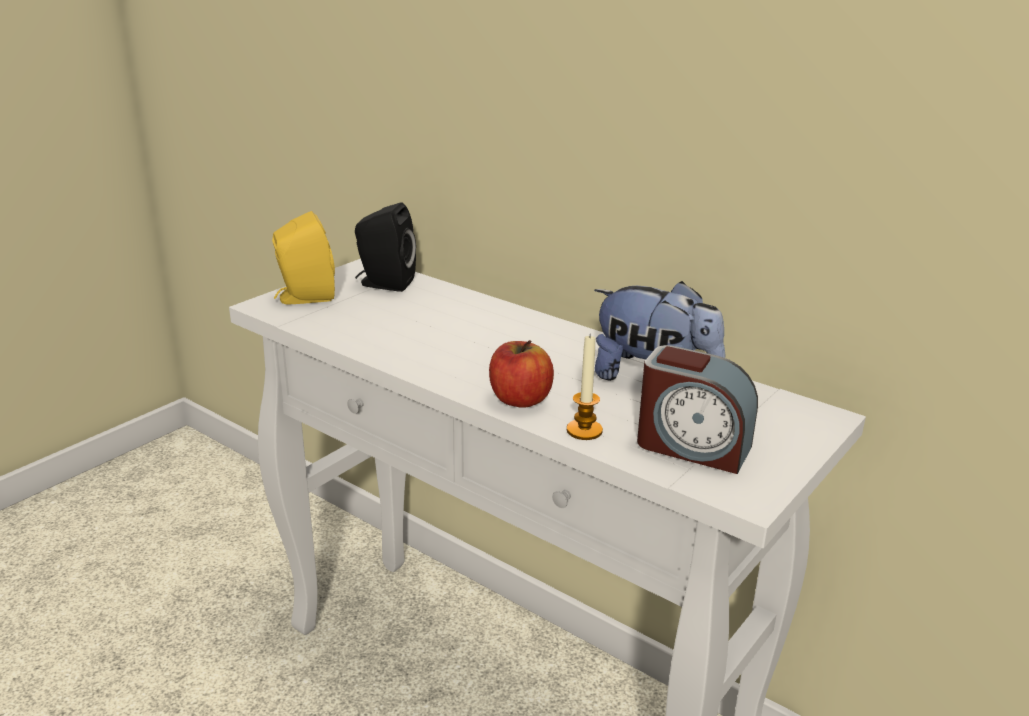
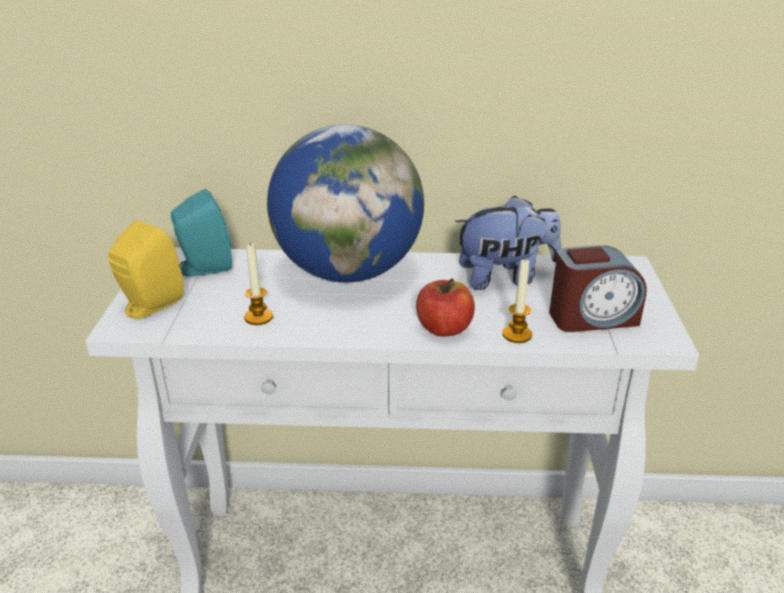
camera: 35 degrees left, 5 degrees up
(373, 334) = (258, 317): none -> candle
(384, 284) = (203, 268): black speaker -> turquoise speaker
(502, 325) = (348, 272): none -> globe

